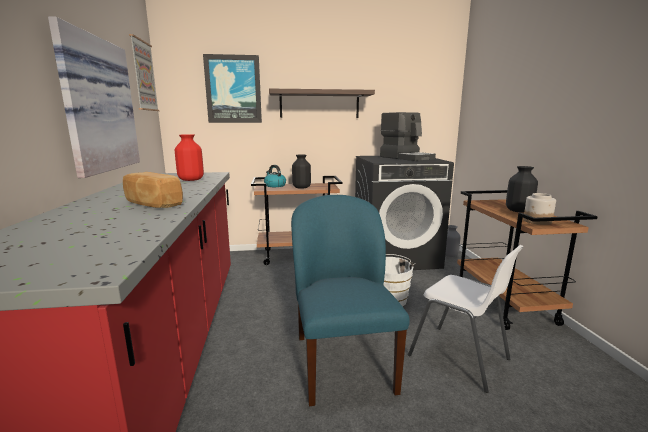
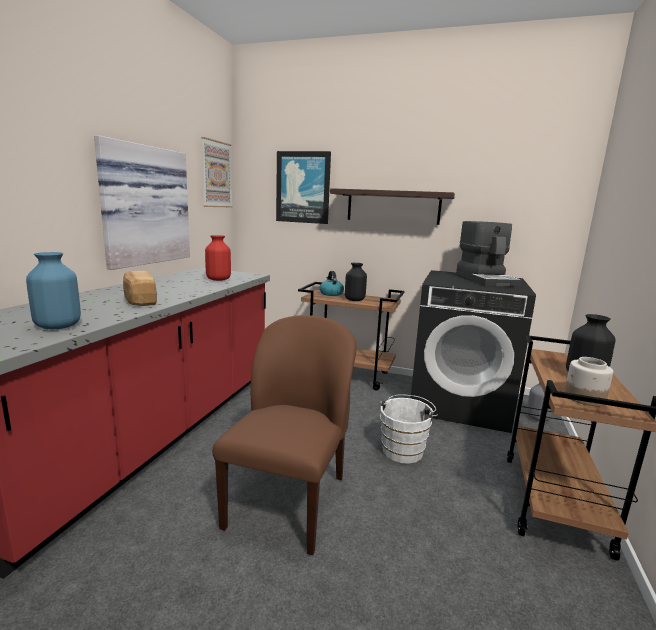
camera: 25 degrees right, 0 degrees up
(117, 236) = (59, 326): none -> blue vase
(342, 362) = (288, 499): blue chair -> brown chair
(459, 358) = (421, 545): white chair -> none

